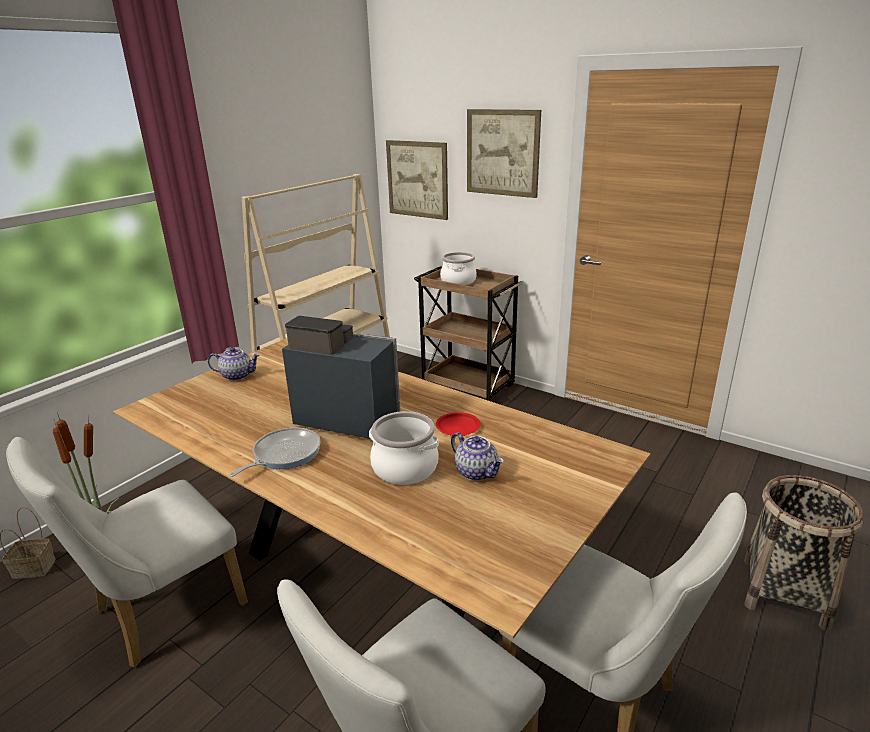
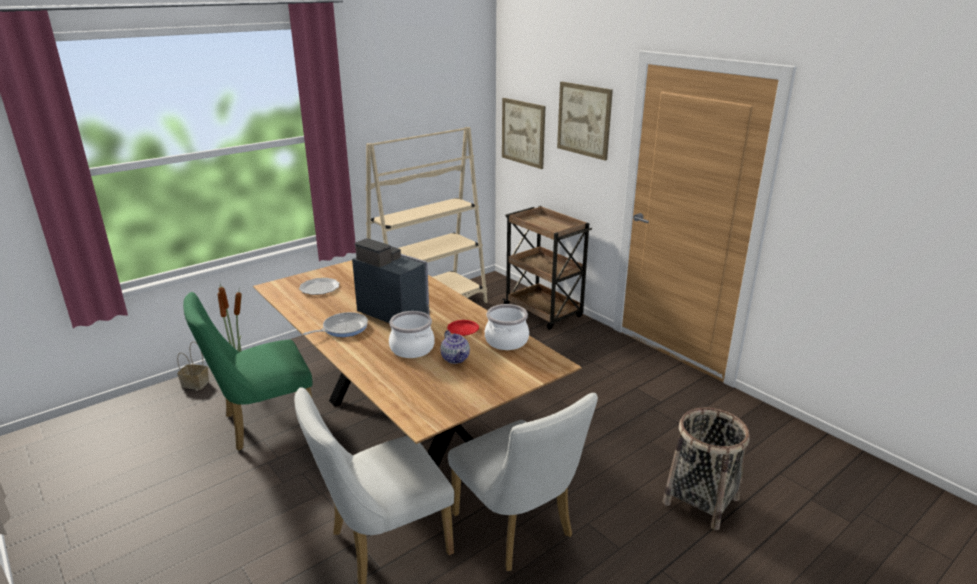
camera: 15 degrees right, 0 degrees up
(161, 612) = (263, 424): white chair -> green chair
(220, 399) = (320, 288): none -> plate
(237, 375) = (338, 274): teapot -> none
(458, 281) = (540, 222): cooking pot -> cooking pot (506, 341)

